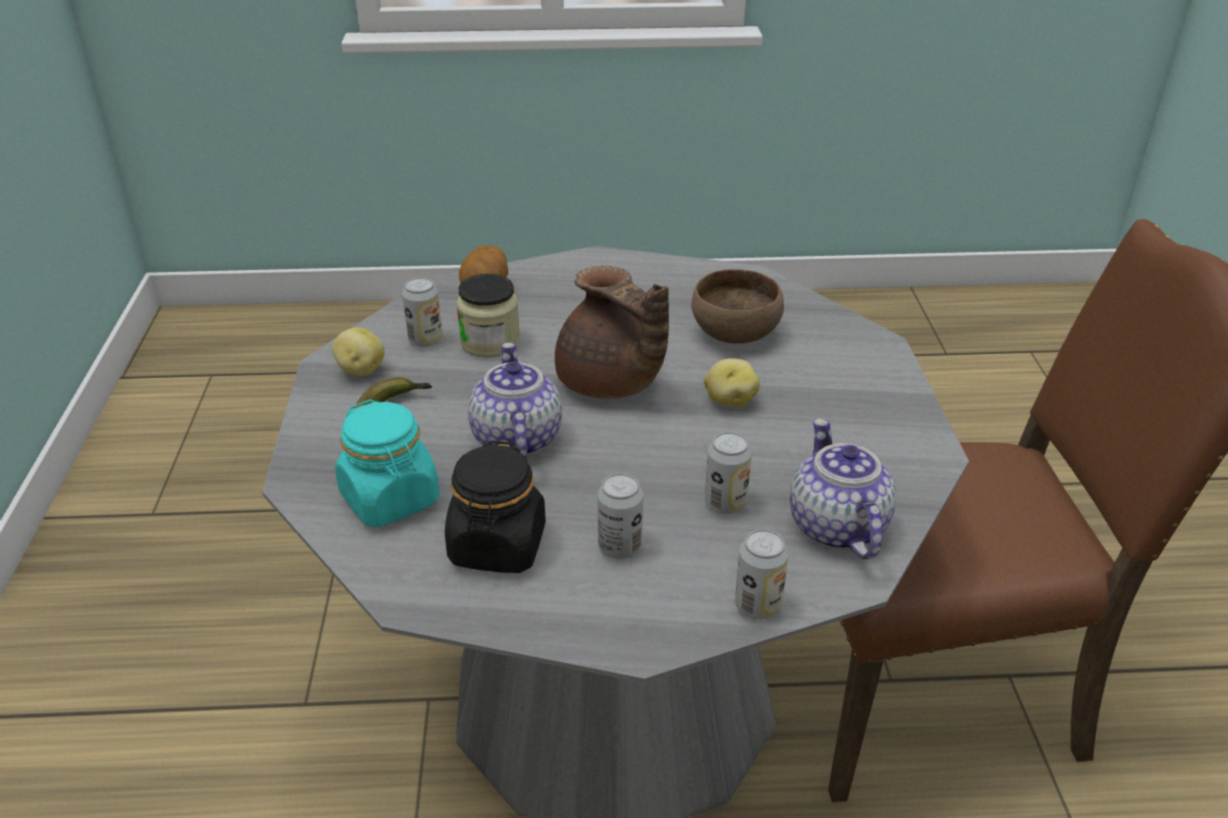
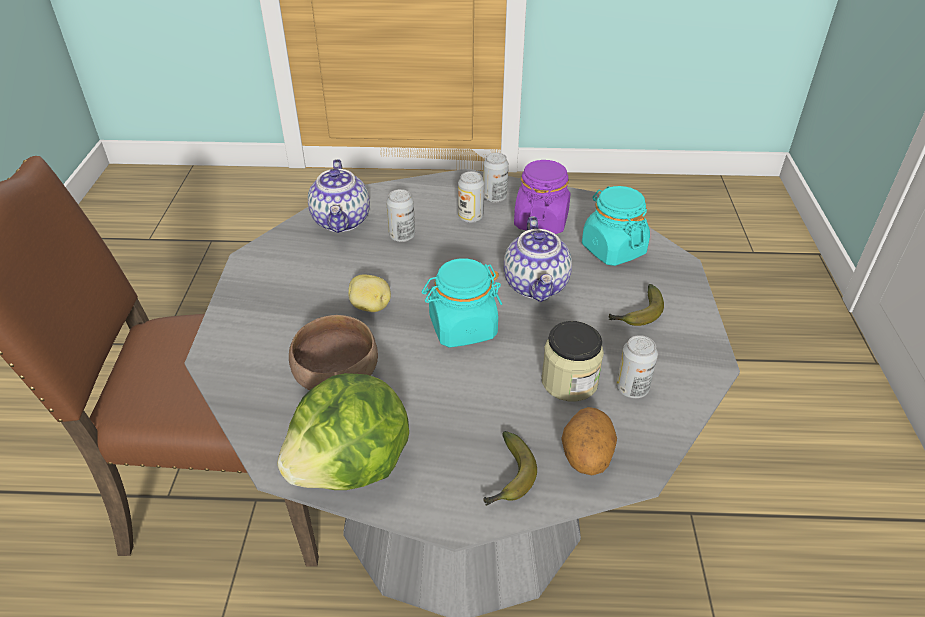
camera: 175 degrees left, 5 degrees up
(360, 370) = (679, 355): potato -> none
(497, 546) = (541, 221): black jar -> purple jar
(555, 278) = (508, 478): none -> banana
(610, 384) = (462, 328): brown teapot -> turquoise jar
(690, 277) = (352, 467): none -> lettuce
(757, 606) = (403, 189): can -> can (494, 197)

